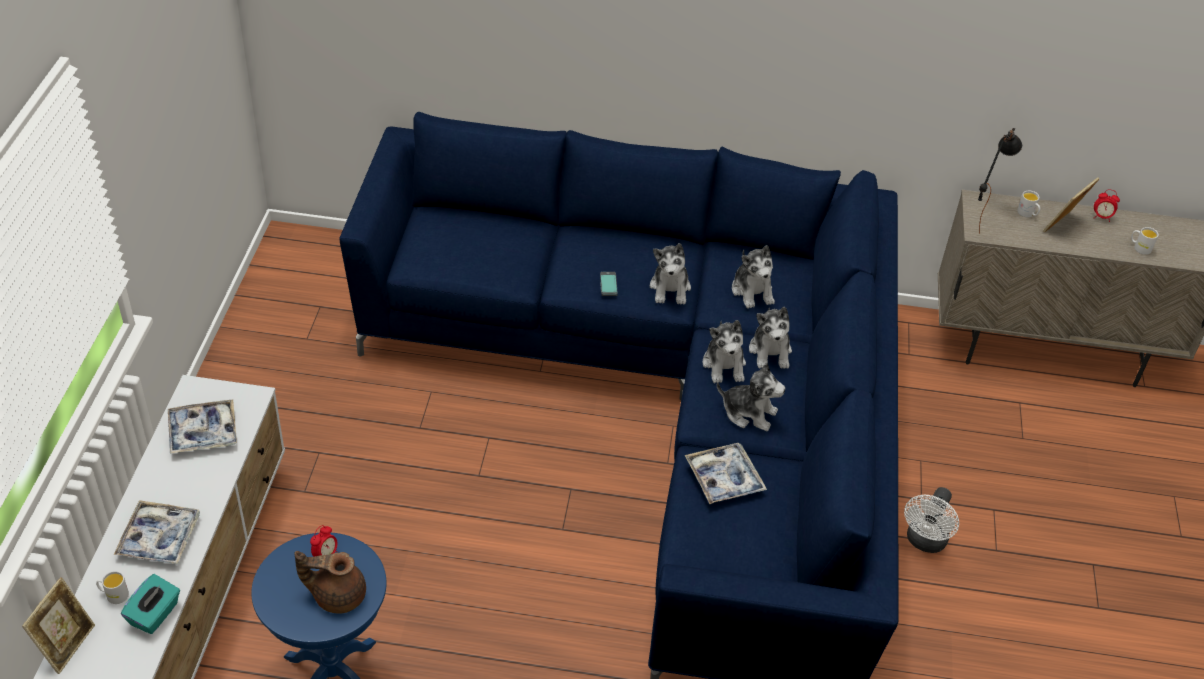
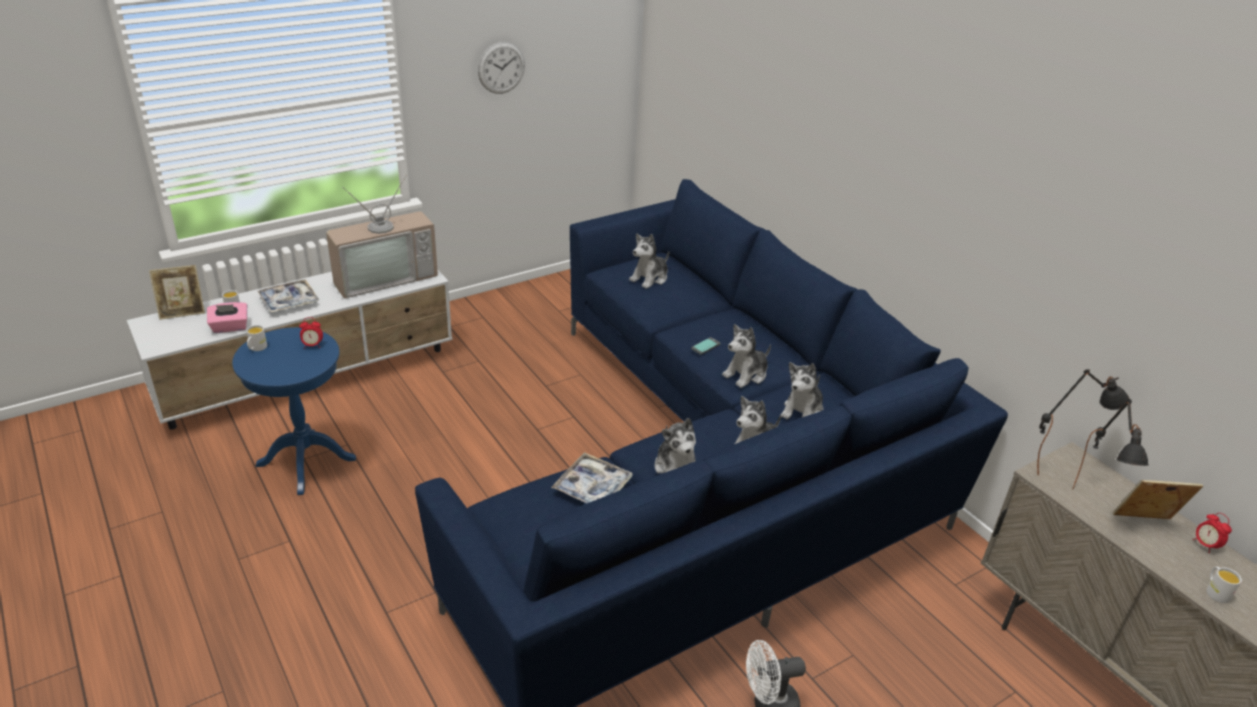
camera: 50 degrees right, 10 degrees down
(155, 615) = (230, 327): turquoise tissue box -> pink tissue box
(158, 95) = (501, 68): none -> wall clock
(203, 432) = (384, 276): tray -> television
(337, 595) = (284, 364): brown teapot -> none
(724, 365) = (707, 433): plush toy -> plush toy (650, 278)
(1027, 214) = (1116, 494): white mug -> white mug (256, 348)
(1031, 237) = (1091, 509): none -> black table lamp

